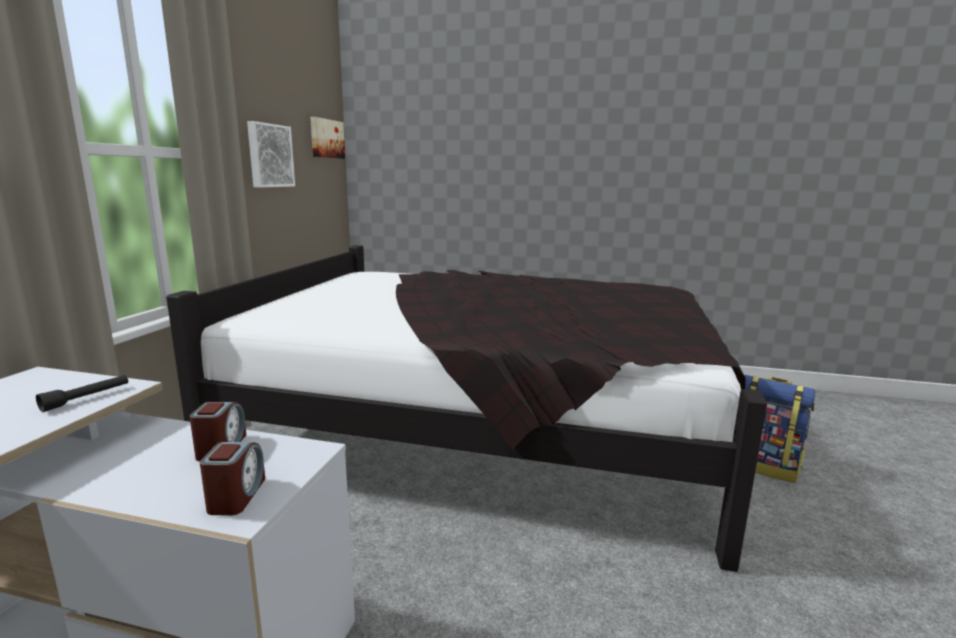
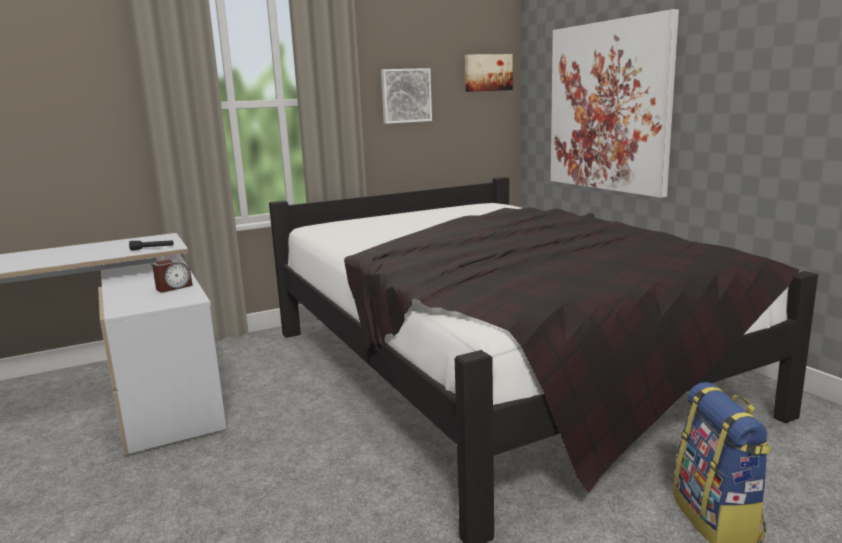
camera: 50 degrees right, 0 degrees up
(236, 496) = (134, 305): alarm clock -> none
(466, 179) = (608, 107): none -> picture

